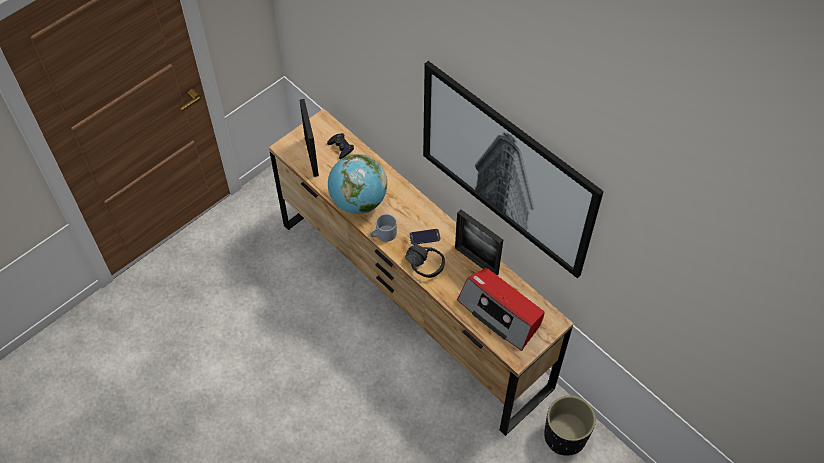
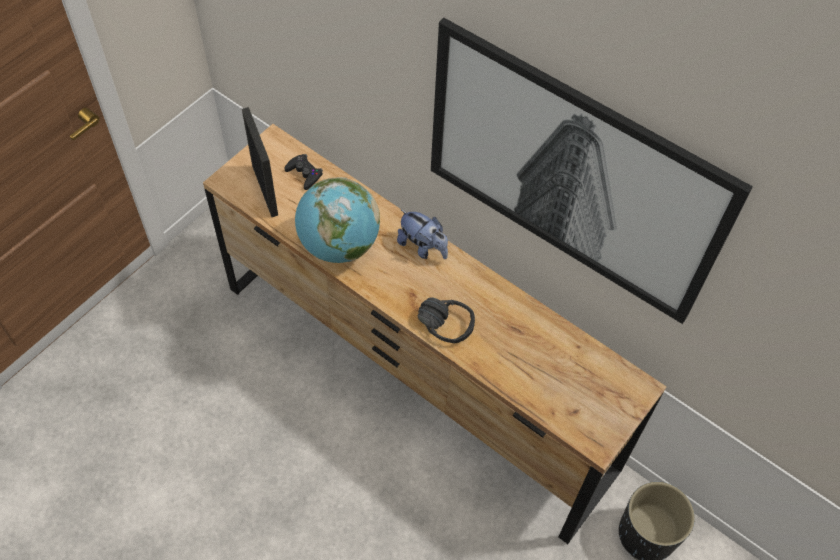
camera: 10 degrees left, 0 degrees up
(383, 235) = (380, 289): grey mug -> none
(417, 208) = (423, 247): none -> plush toy
(425, 237) = (439, 286): phone -> none
(476, 261) = (516, 312): picture frame -> none
(501, 313) = (564, 383): radio -> none

